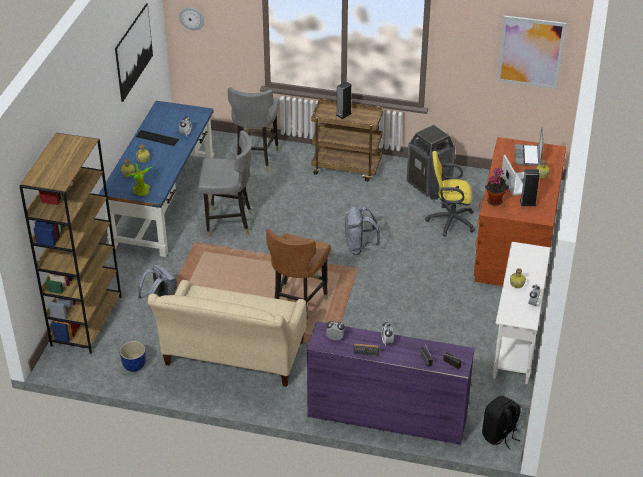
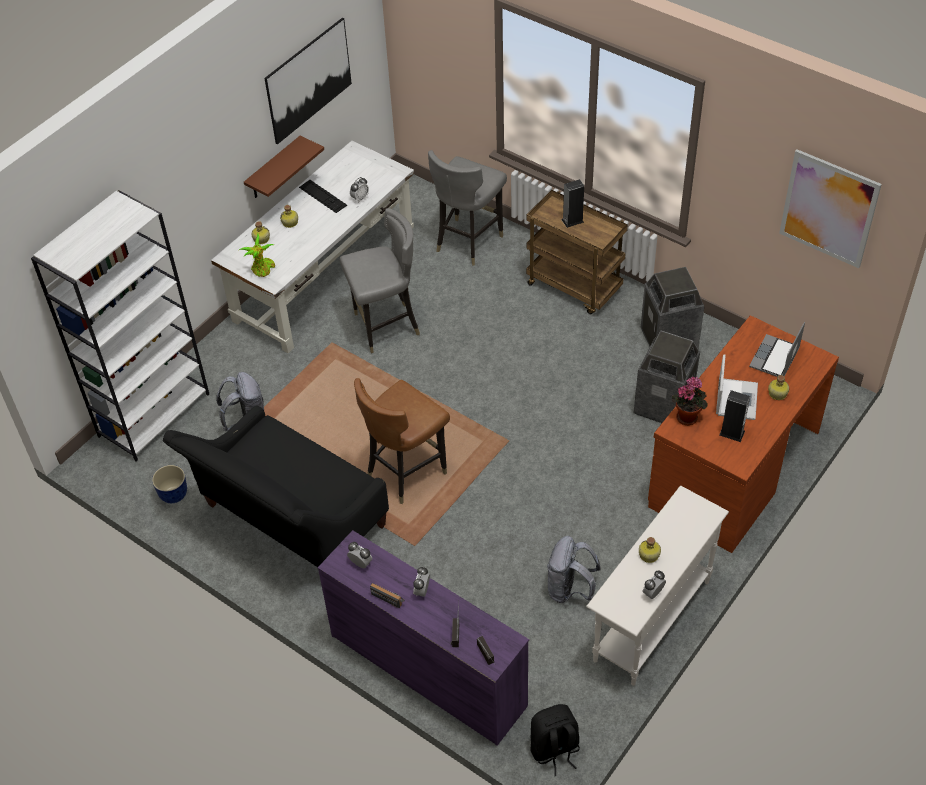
camera: 25 degrees right, 10 degrees up
(86, 320) = (154, 414): brown bookcase -> white bookcase
(121, 122) = (274, 169): none -> brown shelf
(163, 204) = (325, 277): blue desk -> white desk
(192, 18) = (415, 43): wall clock -> none
(228, 223) = (385, 327): grey chair -> grey chair turned 45 degrees counterclockwise
(232, 358) = (289, 522): beige sofa -> black sofa
(359, 247) = (527, 410): grey backpack -> grey backpack (570, 589)
(448, 221) = (663, 404): yellow office chair -> trash can

